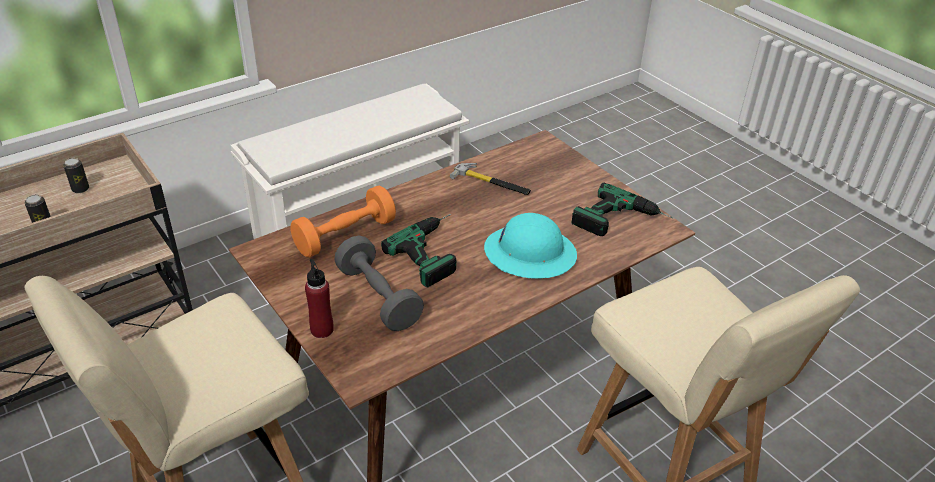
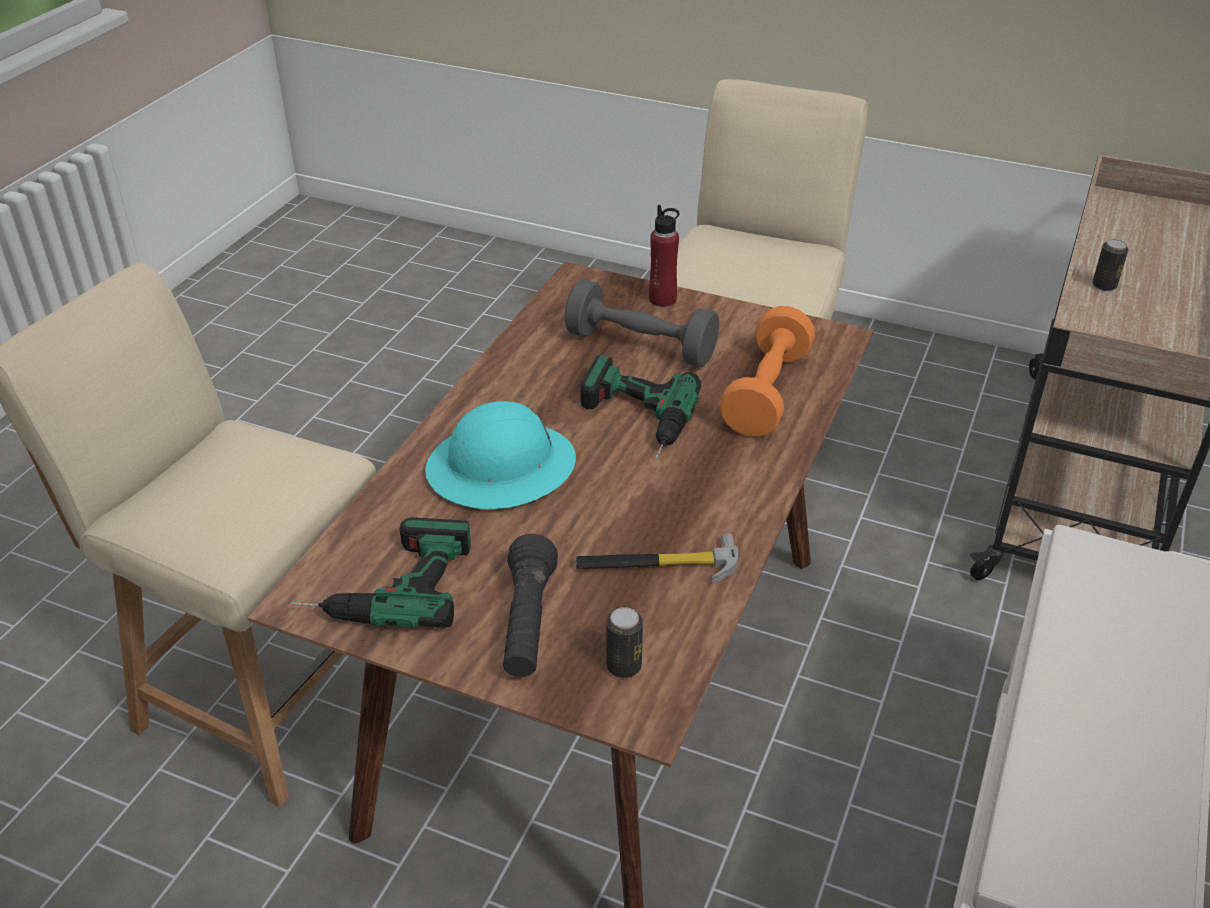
camera: 150 degrees right, 0 degrees up
(80, 189) = (1165, 332): can -> can (624, 666)
(566, 184) = (528, 623): none -> black flashlight

